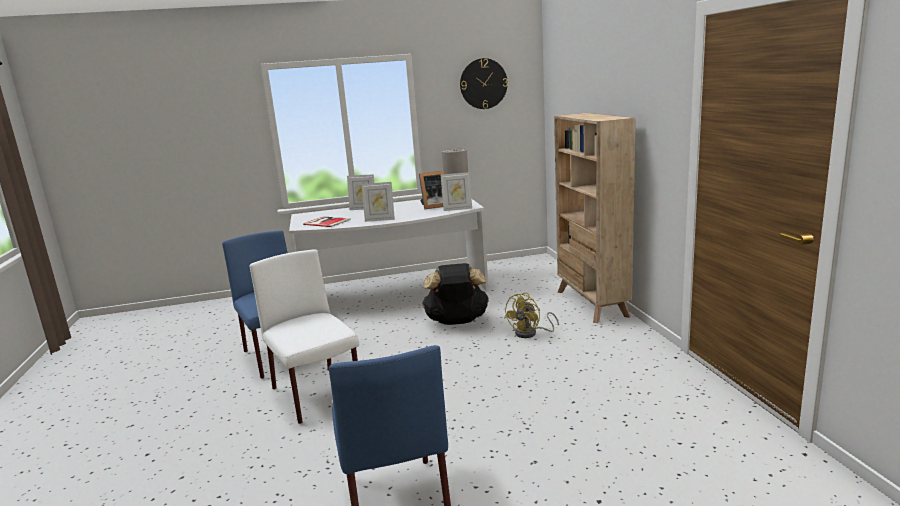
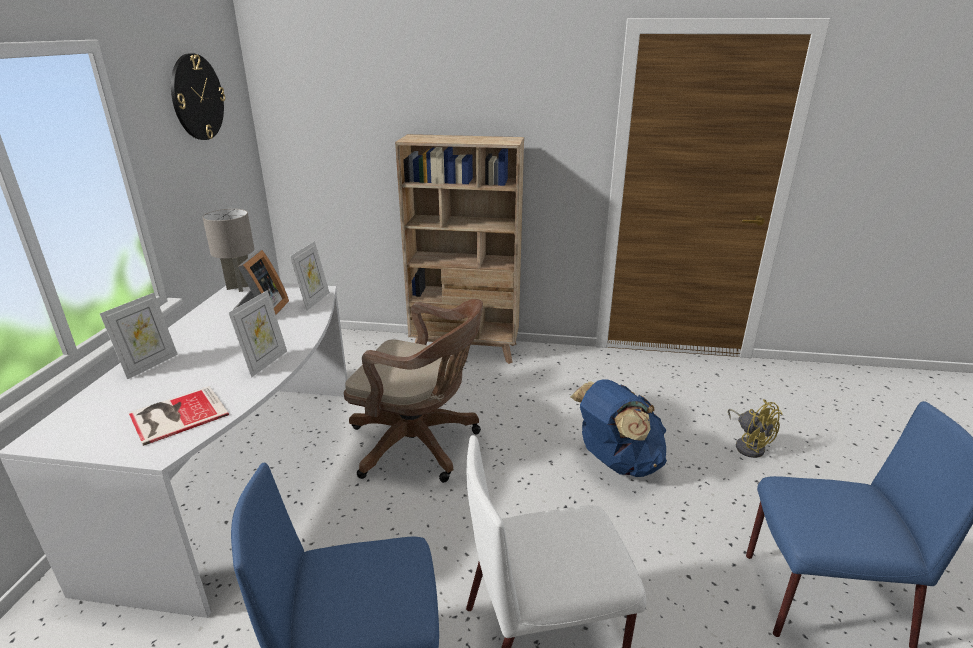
camera: 70 degrees left, 10 degrees up
(457, 322) = (420, 445): black backpack -> brown office chair
(500, 390) = (616, 462): none -> blue backpack
(530, 333) = (501, 404): yellow fan -> yellow fan (748, 445)

